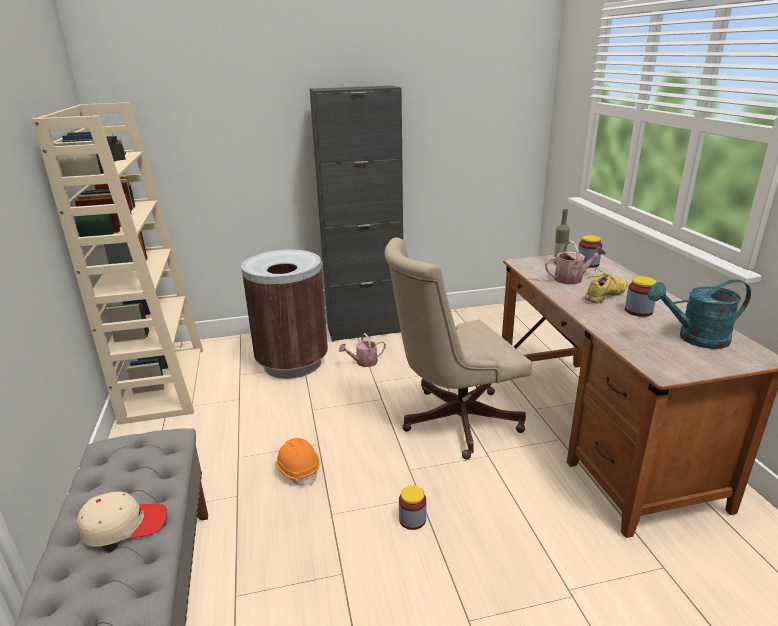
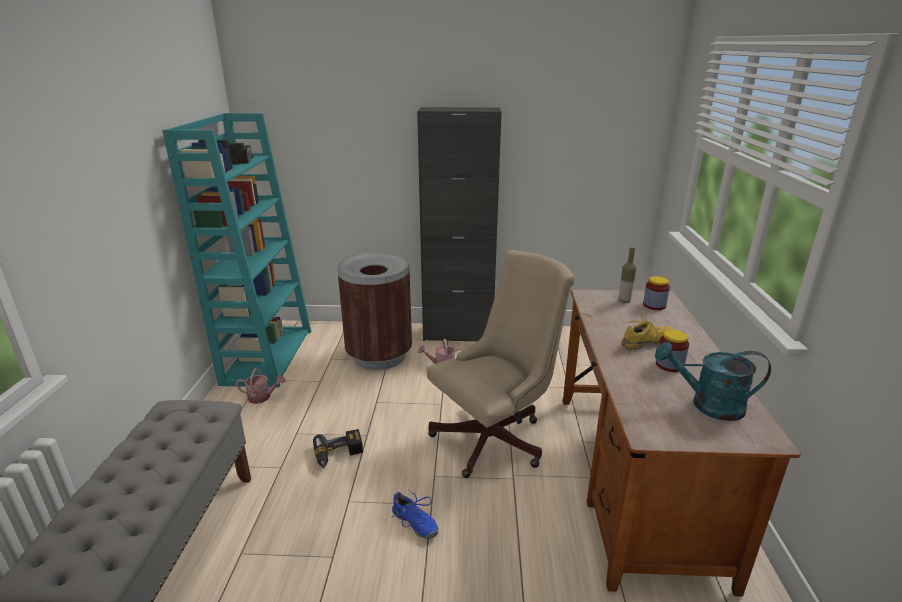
camera: 15 degrees right, 0 degrees up
(124, 525) = (144, 475): beige cap -> none
(163, 383) = (267, 355): beige bookcase -> turquoise bookcase
(298, 470) = (339, 455): orange hard hat -> power drill
(412, 519) = (414, 523): jar -> blue shoe
(452, 421) = (496, 438): beige office chair -> beige office chair turned 150 degrees clockwise
(572, 279) = (625, 319): watering can -> watering can (262, 397)

